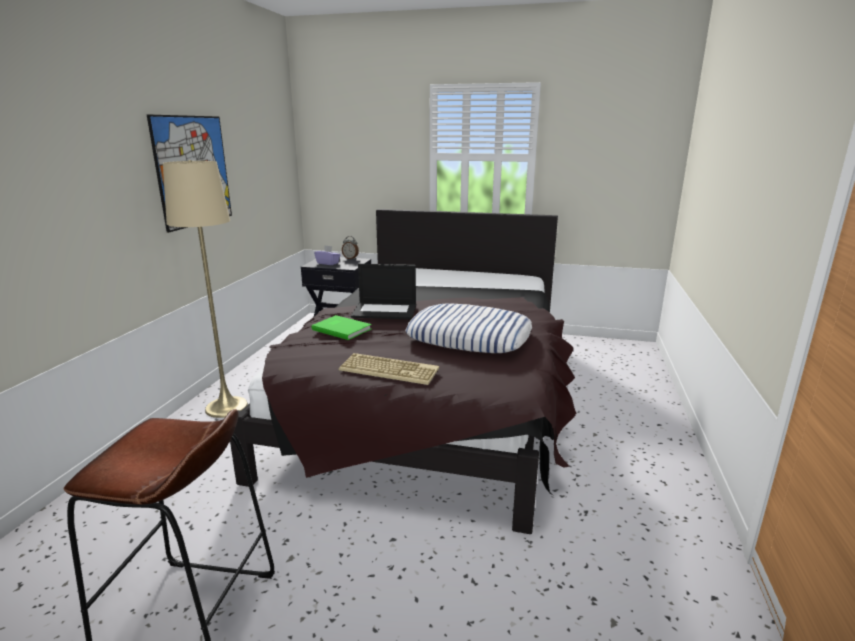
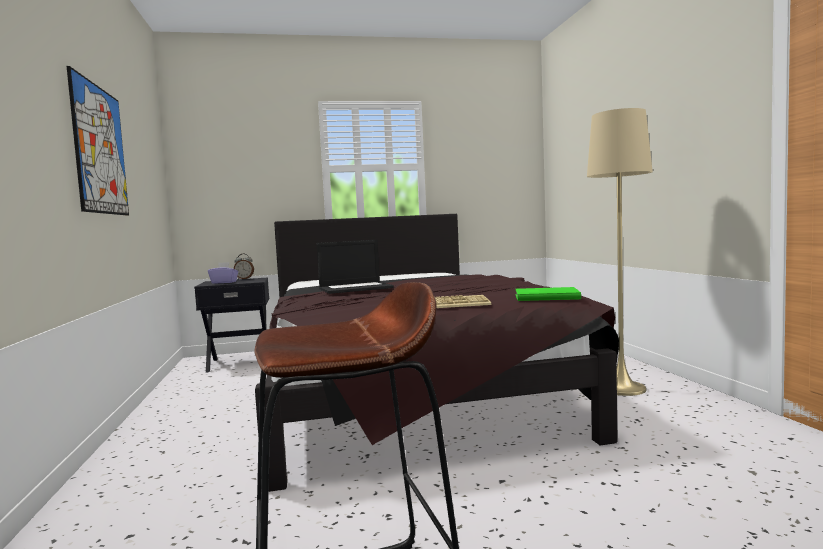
camera: 25 degrees left, 15 degrees down
(226, 407) = (164, 439): beige floor lamp -> beige floor lamp (621, 388)
(342, 329) = (333, 298): green book -> green book (545, 296)
(469, 337) = (467, 289): pillow -> none

